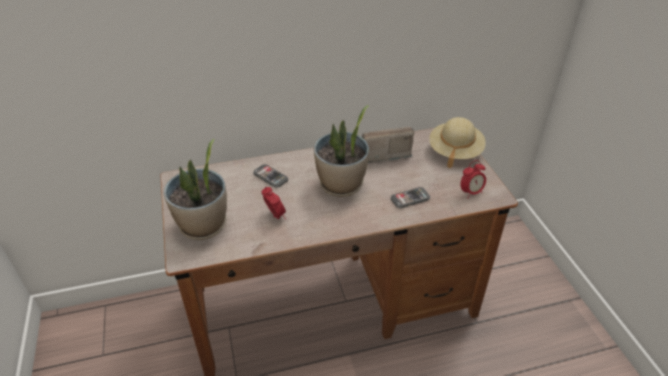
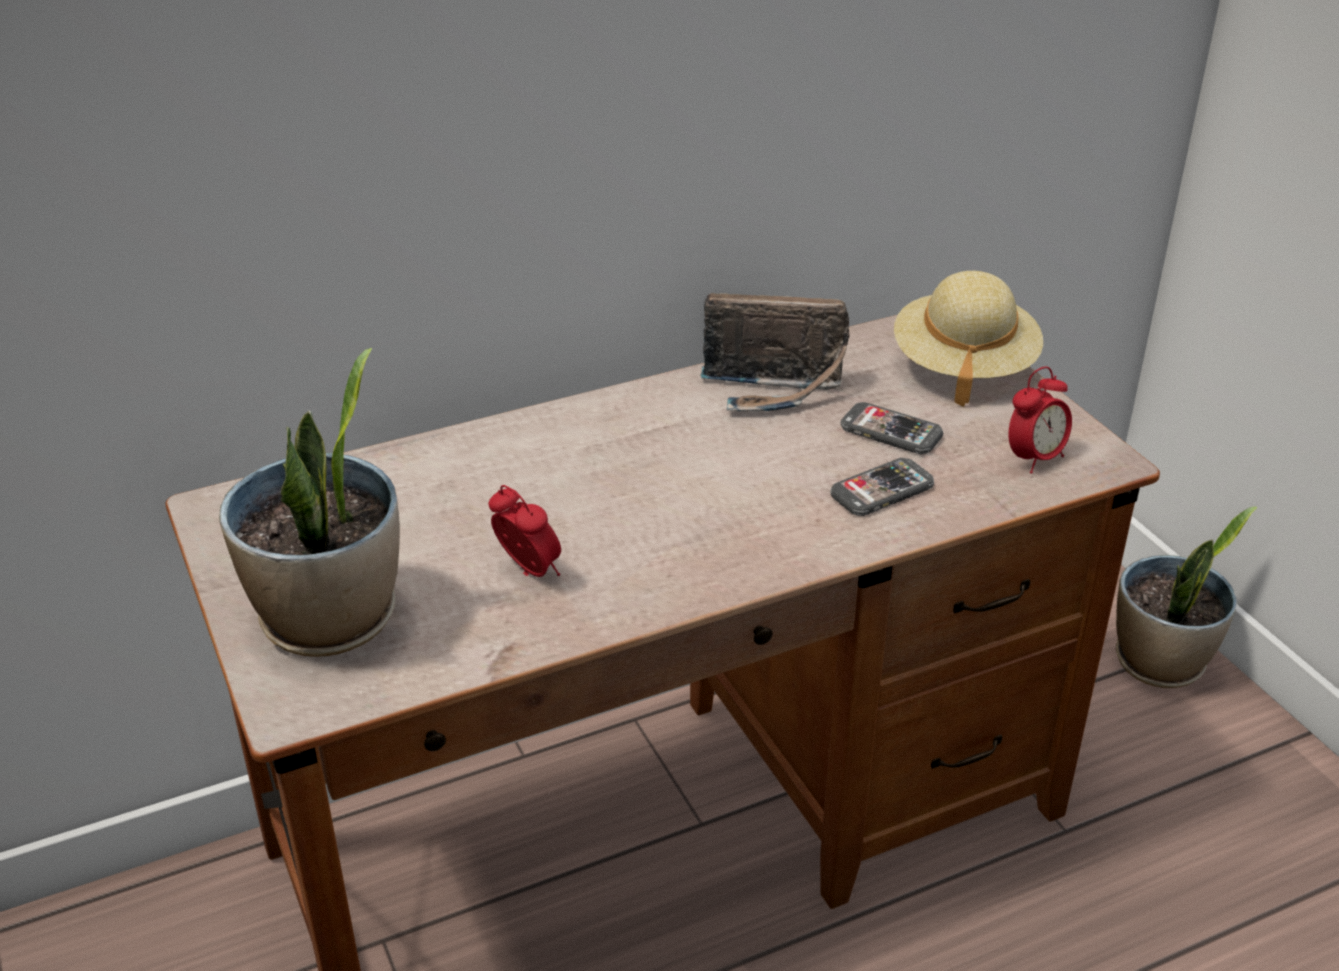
camera: 10 degrees left, 5 degrees down
(270, 177) = (487, 476): phone -> phone (891, 431)
(341, 185) = (688, 476): potted plant -> potted plant (1160, 663)
(382, 154) = (774, 391): radio -> radio turned 150 degrees counterclockwise

